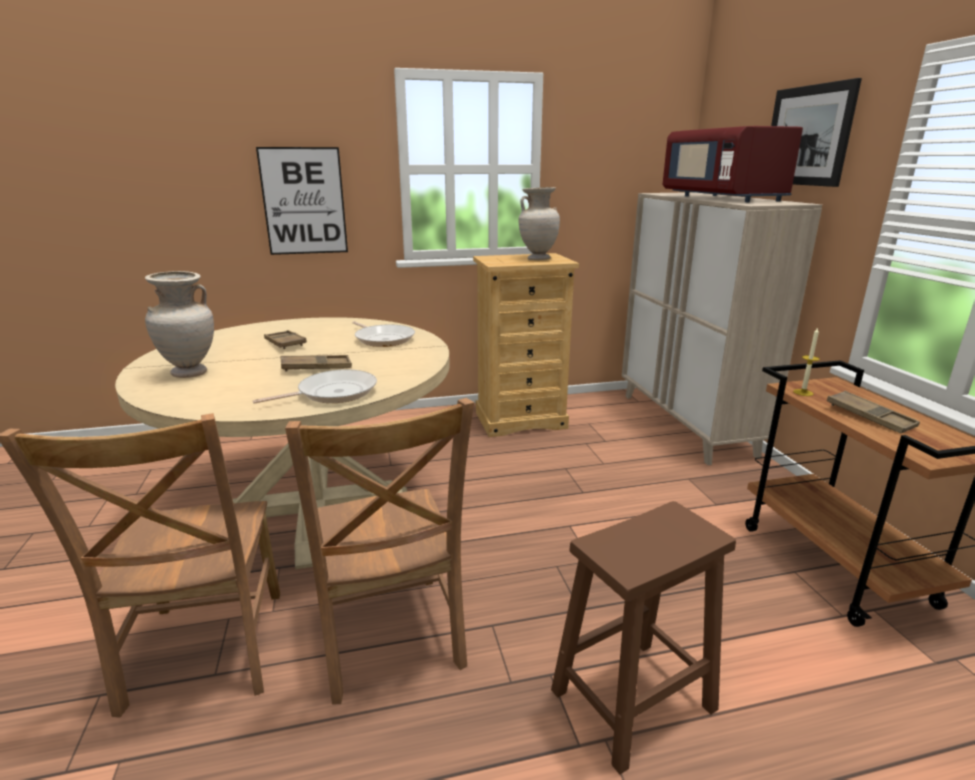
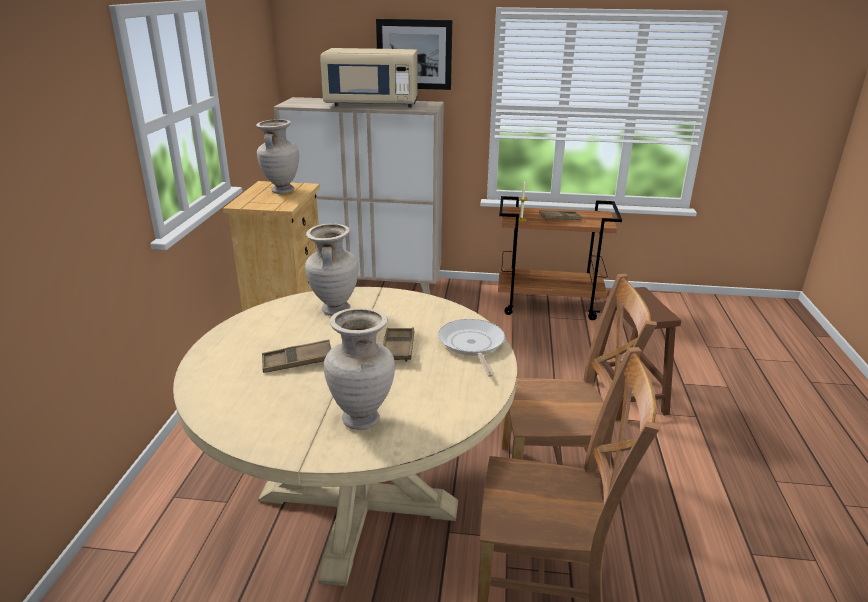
camera: 70 degrees left, 5 degrees up
(304, 201) = (70, 206): picture -> none
(383, 339) = (334, 310): frying pan -> beige vase
(722, 198) = (372, 105): red microwave -> beige microwave

